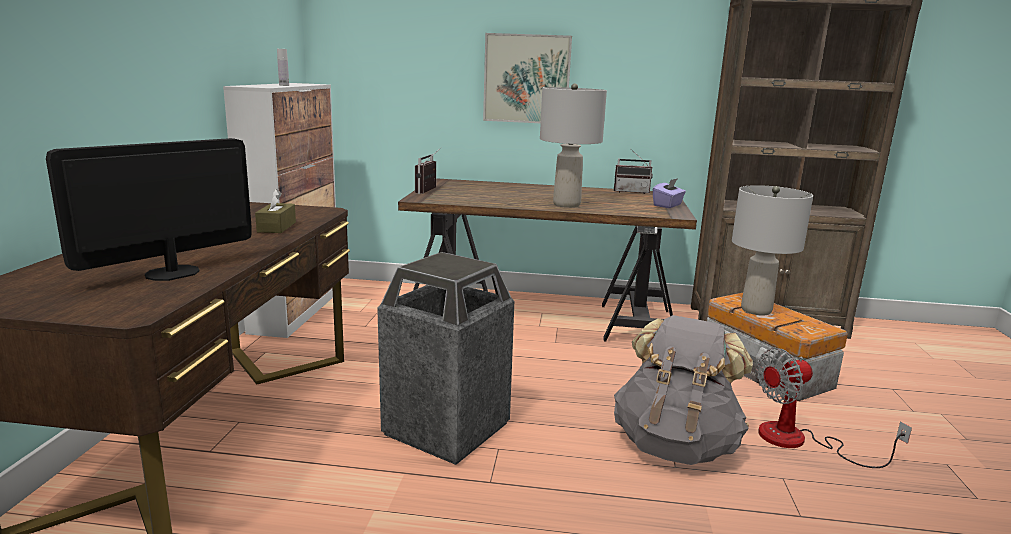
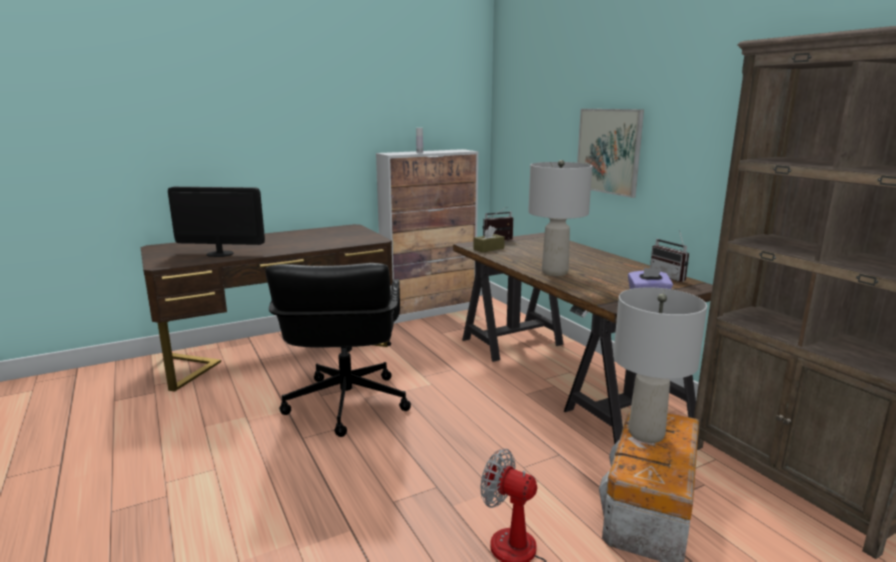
camera: 55 degrees right, 0 degrees up
(277, 227) = (323, 243): brown tissue box -> brown tissue box (488, 249)
(446, 430) = (345, 404): trash can -> black office chair
(675, 445) = (426, 493): grey backpack -> none

